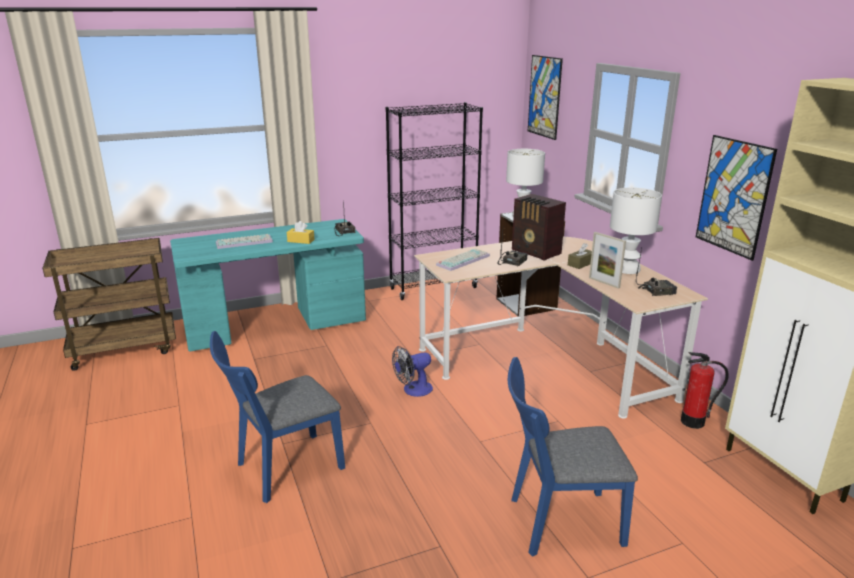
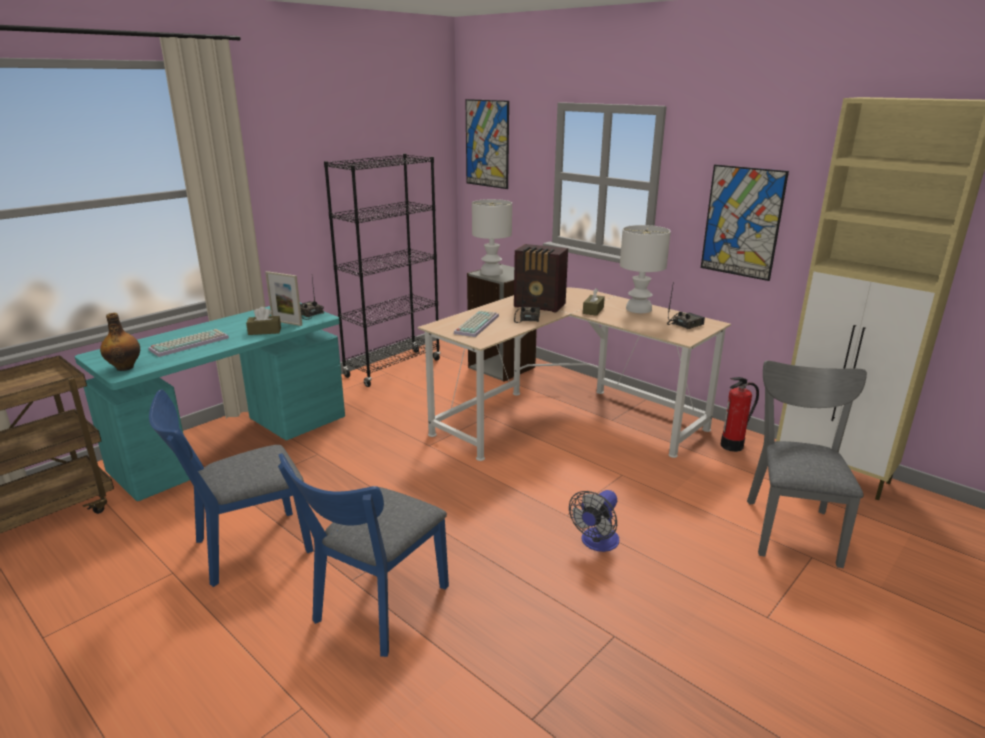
camera: 25 degrees left, 0 degrees up
(191, 253) = (125, 367): none -> bottle
(301, 241) = (264, 331): yellow tissue box -> brown tissue box
(413, 390) = (456, 480): fan -> fan (597, 543)
(557, 522) = (699, 573): blue chair -> blue chair (244, 549)
(604, 283) = (633, 324): picture frame -> picture frame (287, 323)
(686, 510) = (791, 526): none -> grey chair

